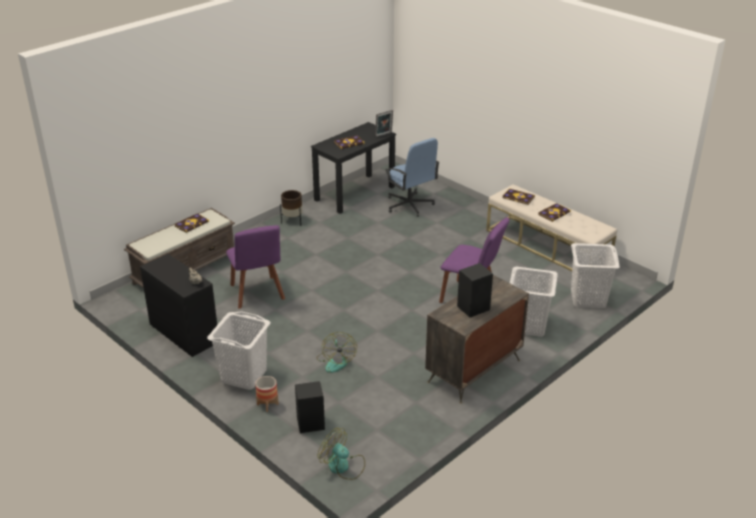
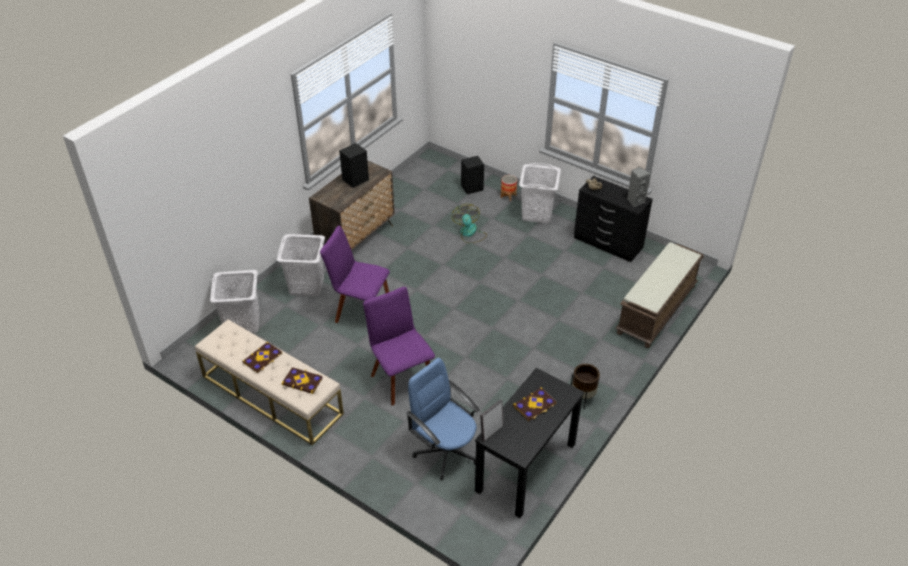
camera: 170 degrees right, 10 degrees up
(160, 265) = (635, 201): none -> grey speaker
(191, 224) = (660, 287): book -> none
(257, 294) = (567, 289): purple chair -> purple chair (401, 378)
(343, 466) = (441, 166): fan -> none

